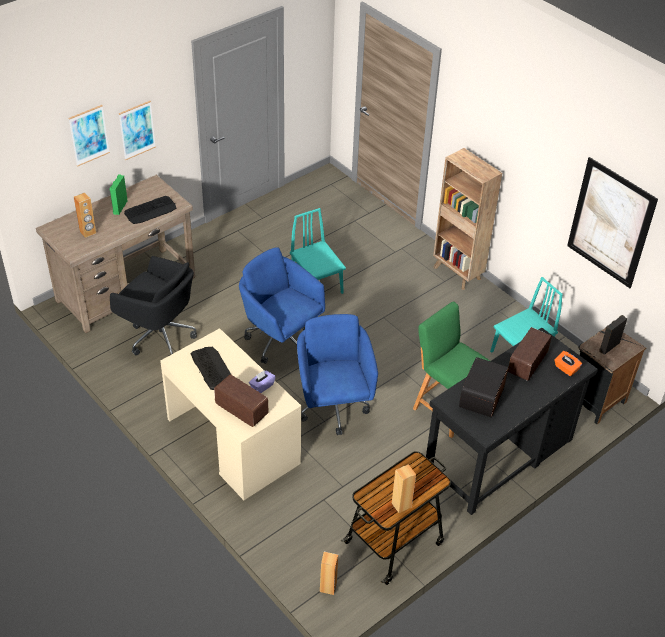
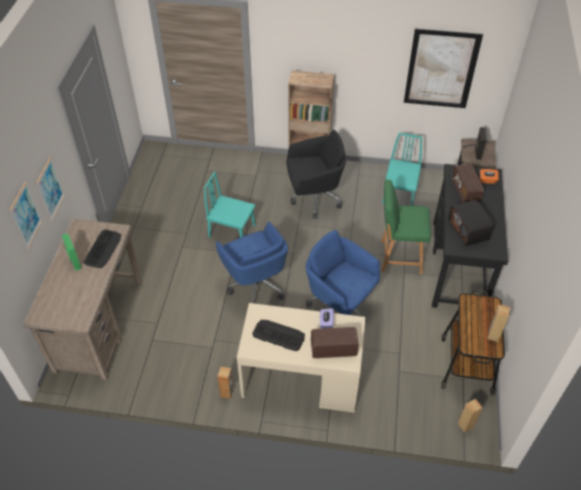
camera: 40 degrees left, 5 degrees up
(88, 232) = (73, 298): brown speaker -> brown speaker (227, 393)
(159, 337) = (166, 343): black office chair -> black office chair (314, 200)
(281, 343) = (255, 286): blue office chair -> blue office chair turned 120 degrees counterclockwise

